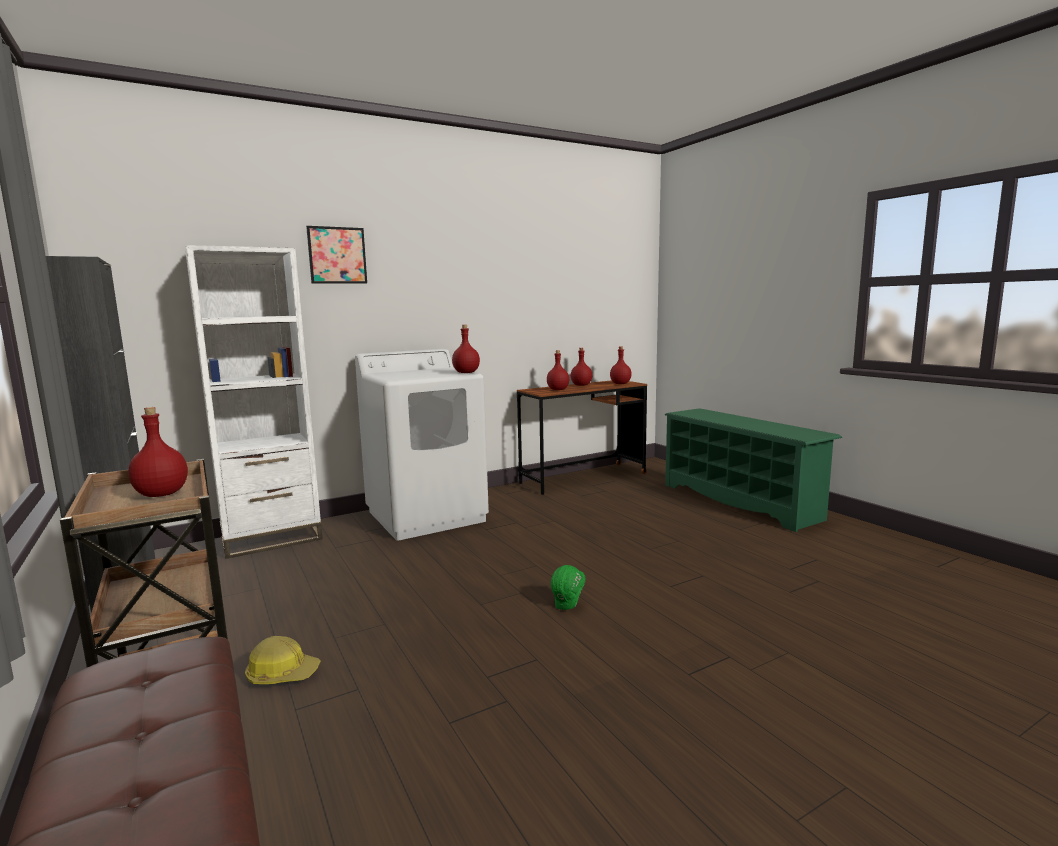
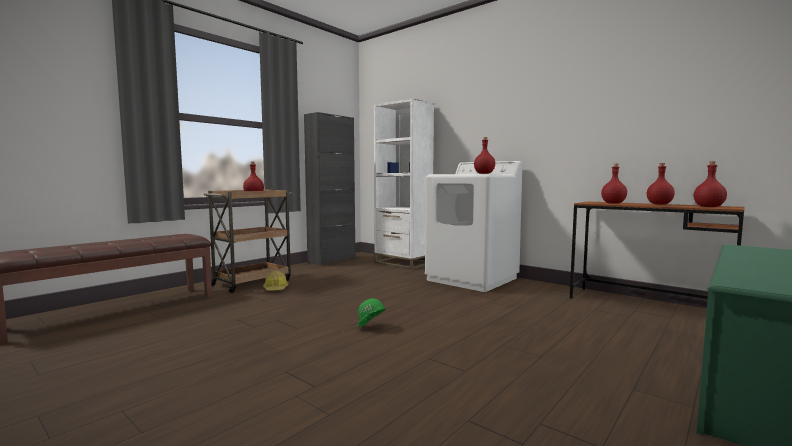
camera: 70 degrees right, 5 degrees down
(337, 255) = (460, 100): picture -> none

